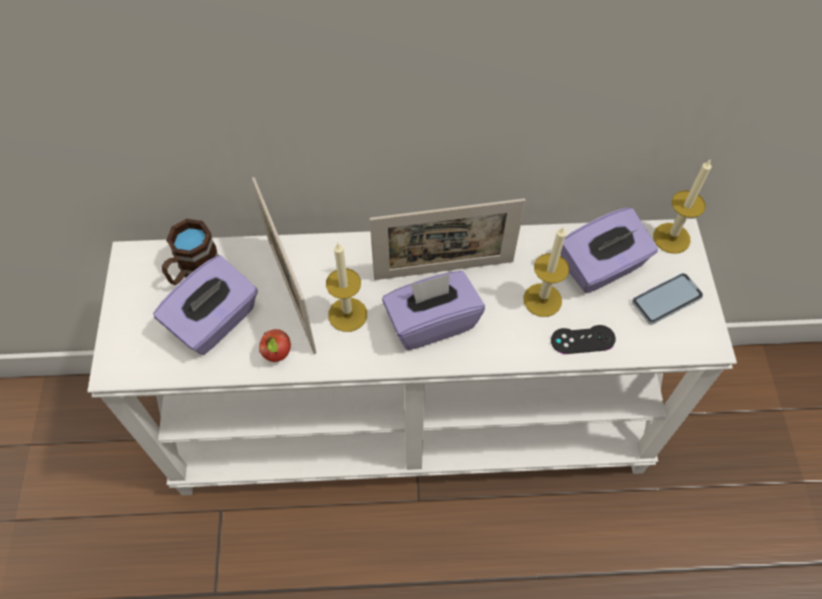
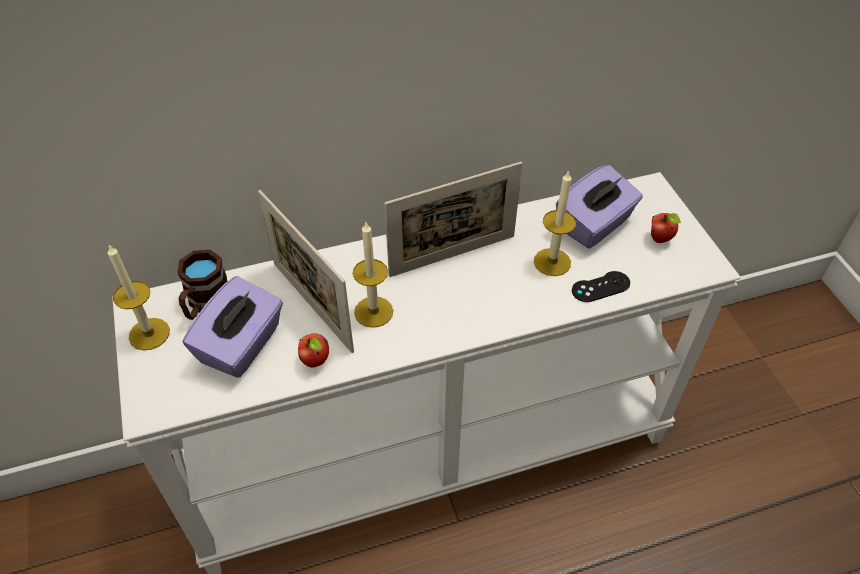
camera: 15 degrees left, 10 degrees down
(431, 322) = (456, 301): purple tissue box -> none
(666, 299) = (661, 239): phone -> apple
(671, 238) = (645, 191): candle -> candle (149, 334)

